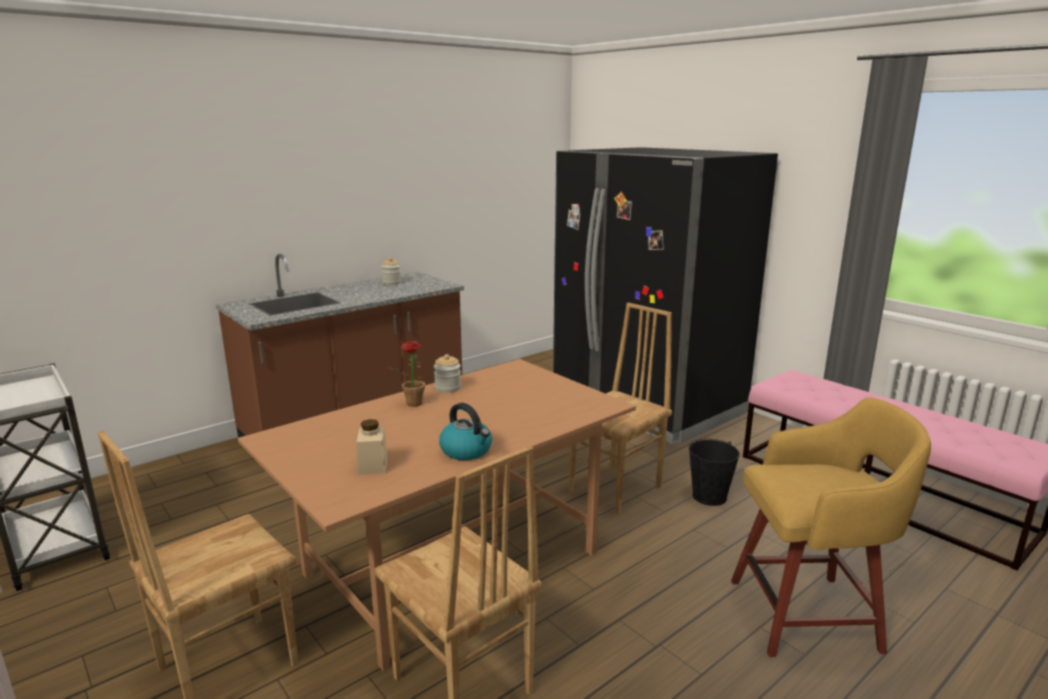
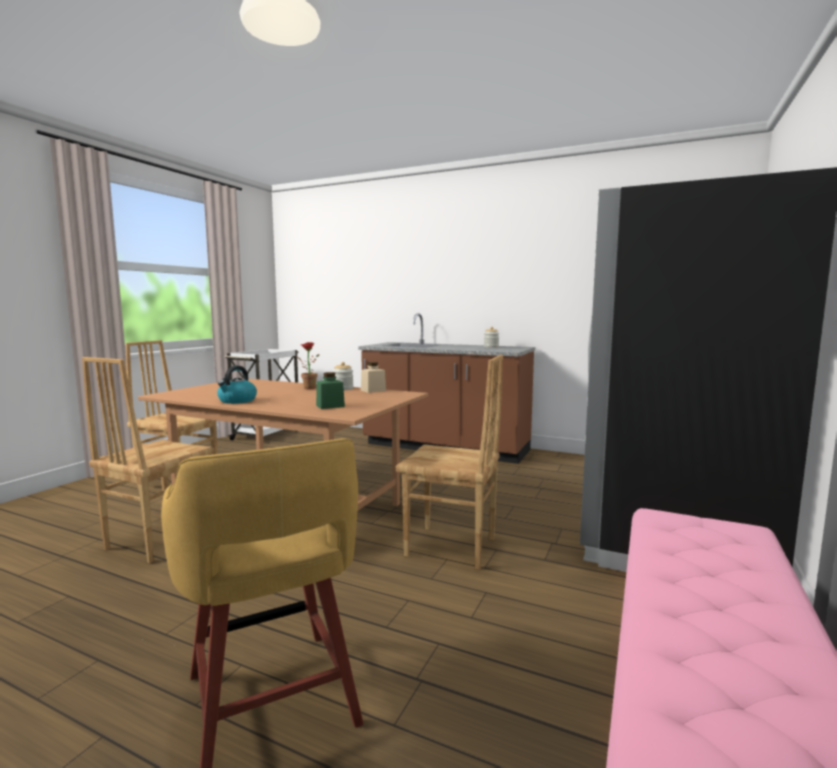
camera: 65 degrees right, 10 degrees down
(373, 465) = (211, 393): beige jar -> beige jar (373, 390)
(554, 406) = (330, 406): none -> green jar
(709, 496) = (490, 602): black bucket -> none

